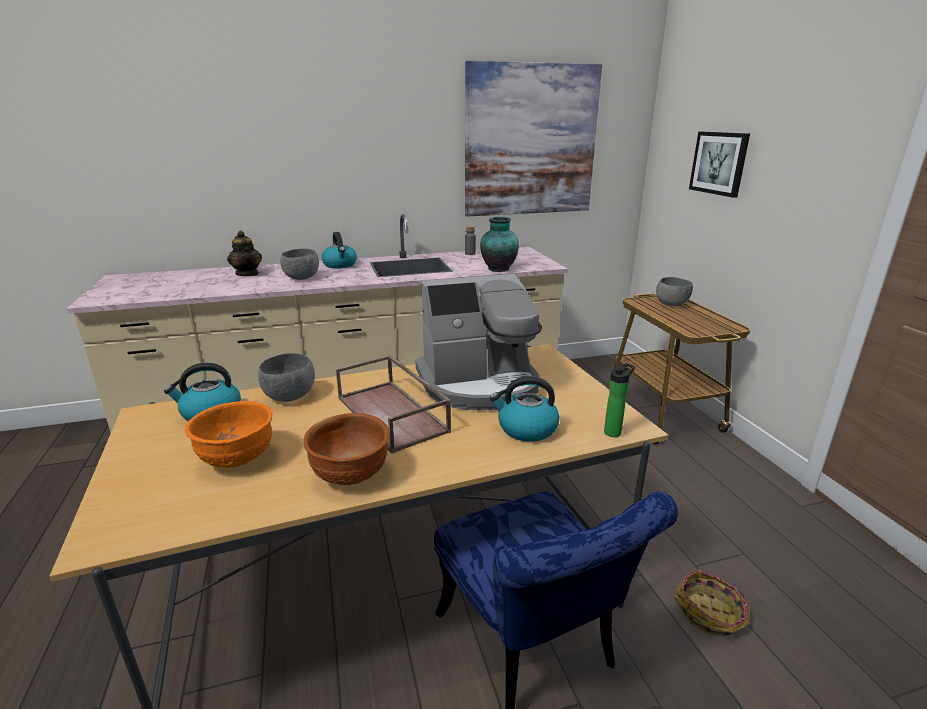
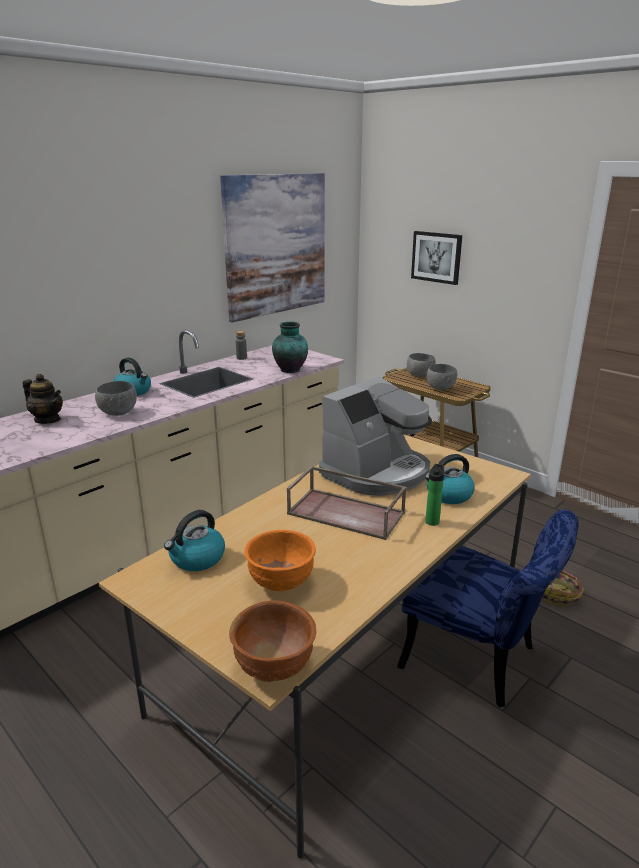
camera: 30 degrees left, 0 degrees up
(290, 397) = (245, 525): grey bowl -> grey bowl (441, 388)
(351, 476) = (381, 564): brown bowl -> brown bowl (274, 668)
(614, 432) = (501, 481): bottle -> bottle (432, 520)

